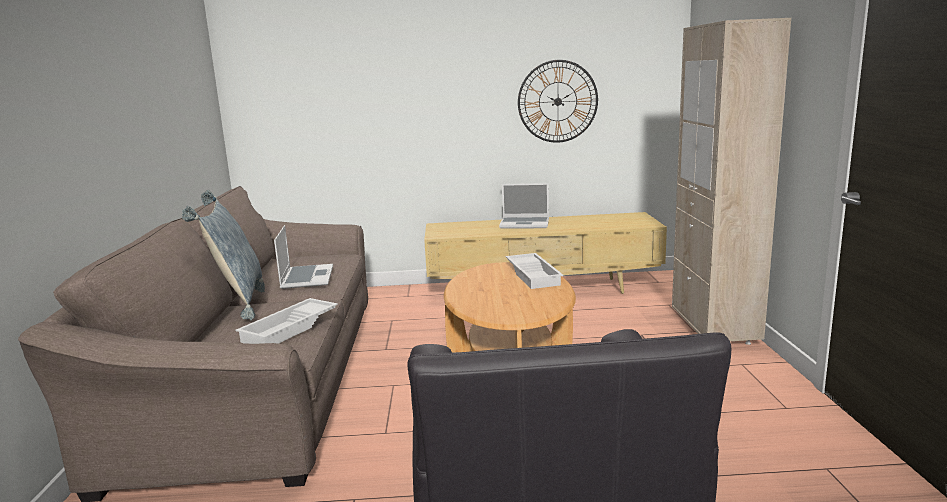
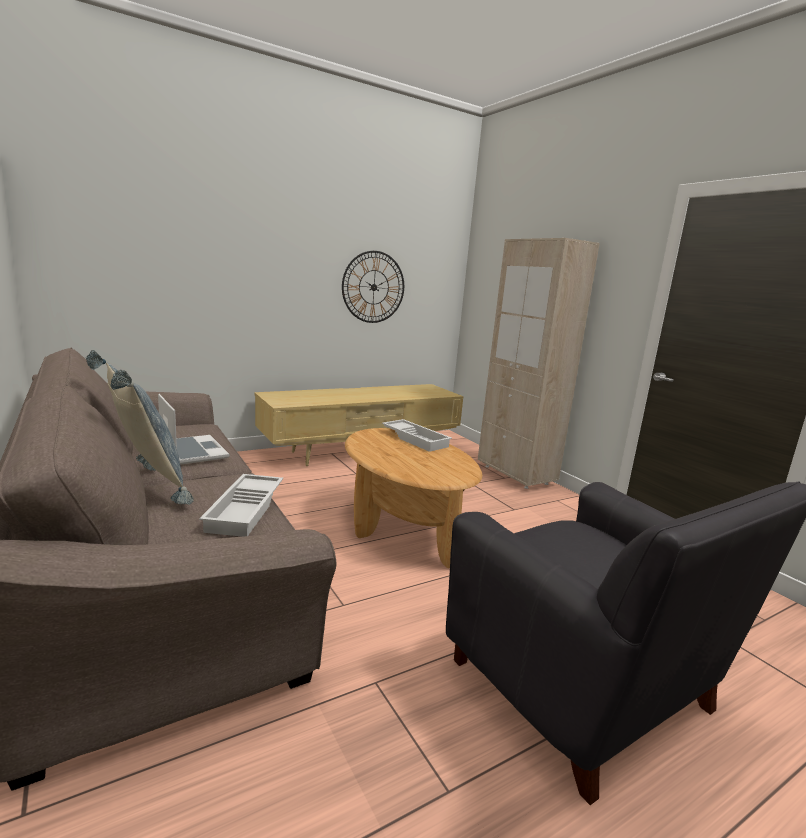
camera: 30 degrees left, 0 degrees up
(525, 224) = (350, 393): laptop -> none

